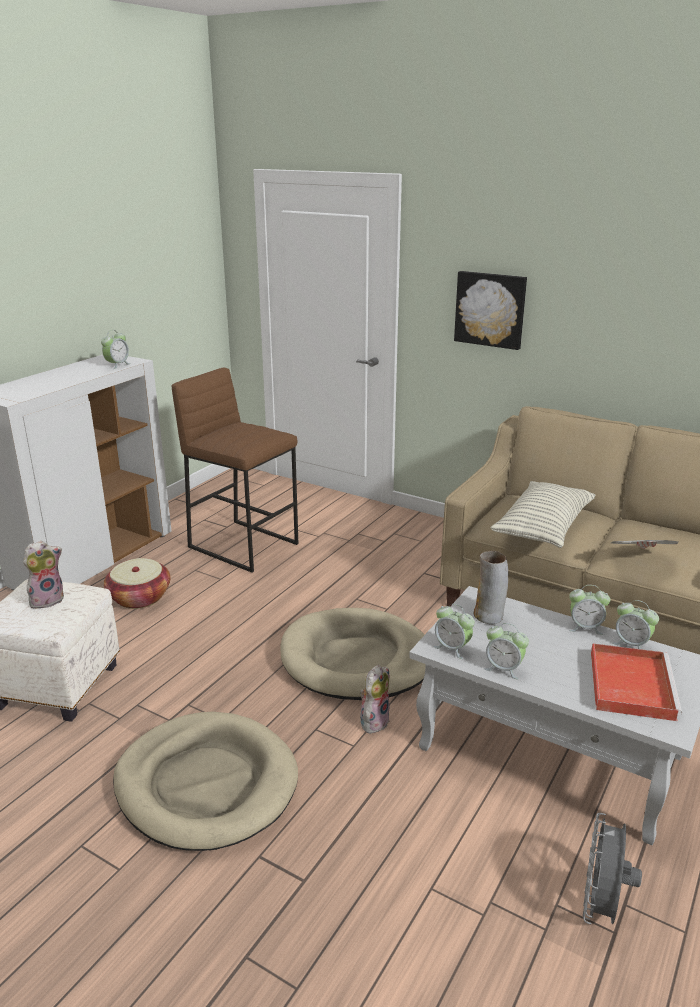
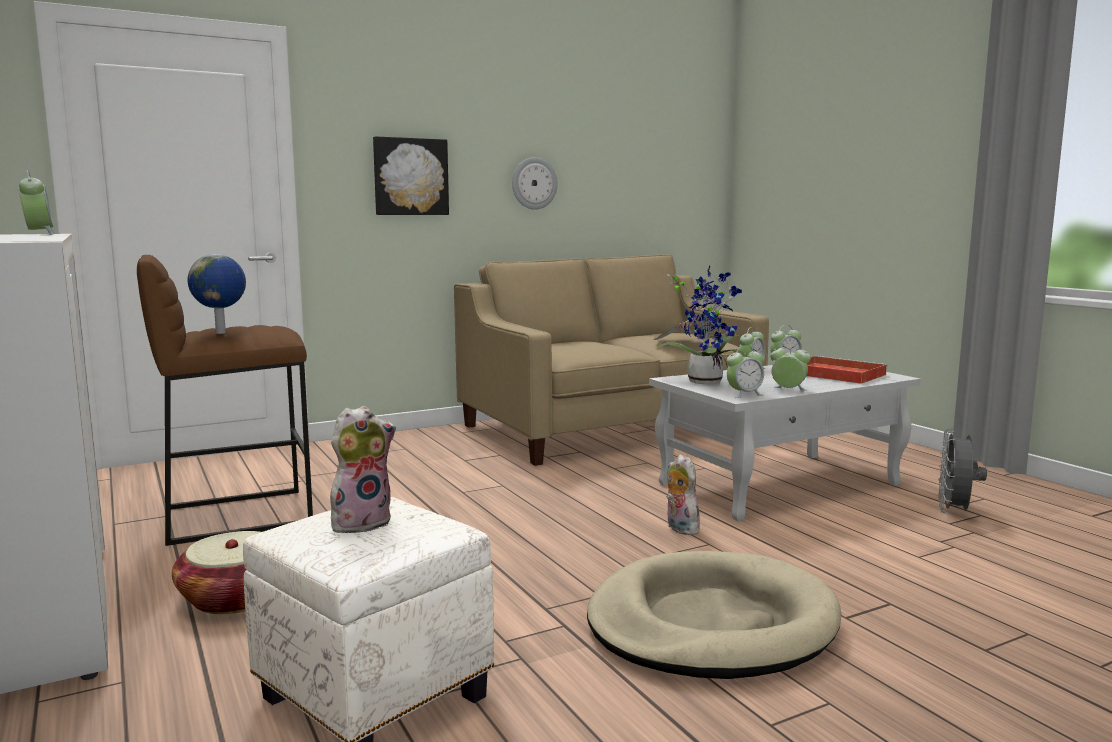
camera: 60 degrees left, 15 degrees down
(47, 599) = (362, 522): plush toy -> plush toy turned 60 degrees clockwise
(223, 434) = (221, 333): none -> globe
(356, 659) = (571, 514): beige dog bed -> none
(489, 616) = (705, 381): vase -> potted plant
(504, 669) = (788, 390): alarm clock -> alarm clock turned 120 degrees counterclockwise
(543, 528) = (595, 348): pillow -> none
(601, 906) = (955, 512): grey fan -> grey fan turned 60 degrees clockwise
(622, 329) = (534, 183): none -> wall clock

